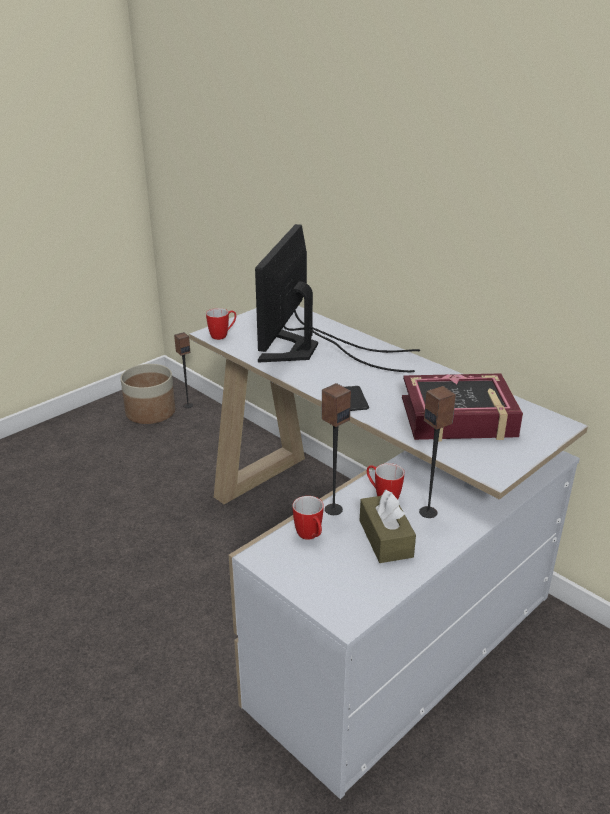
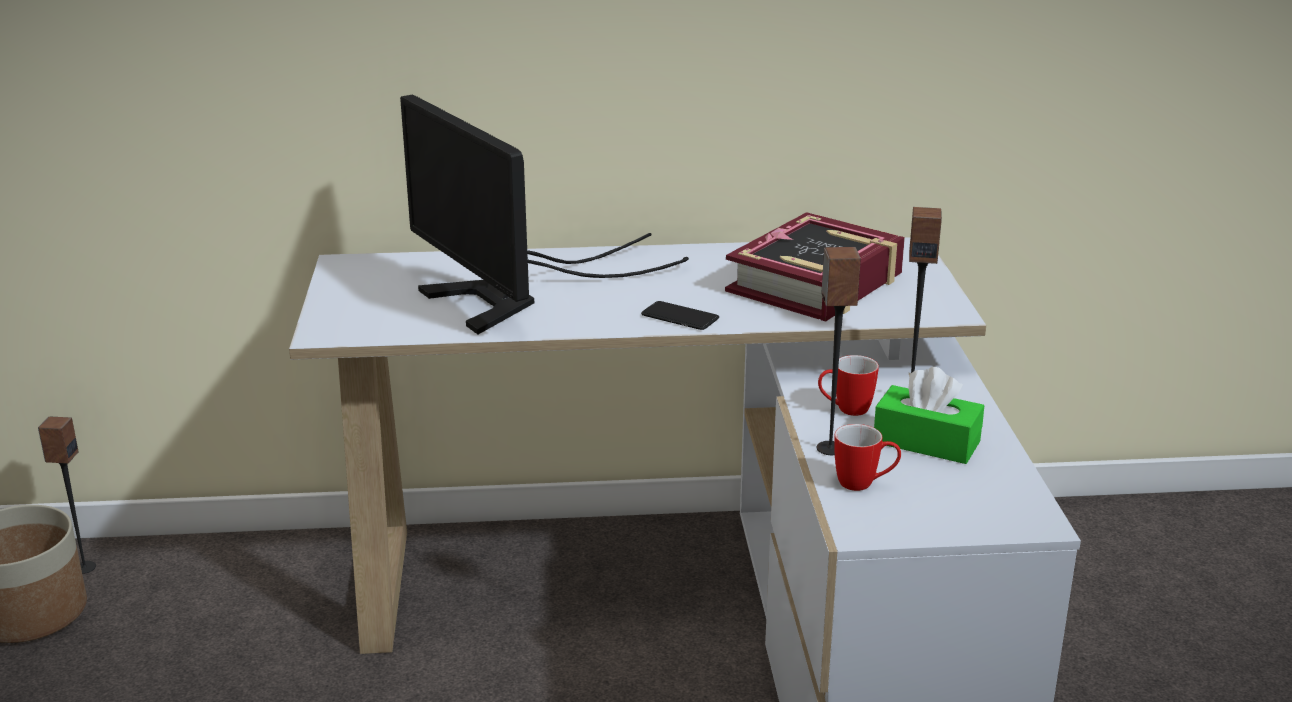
camera: 50 degrees left, 5 degrees down
(223, 335) = (349, 328): mug -> none
(385, 538) = (926, 442): brown tissue box -> green tissue box

